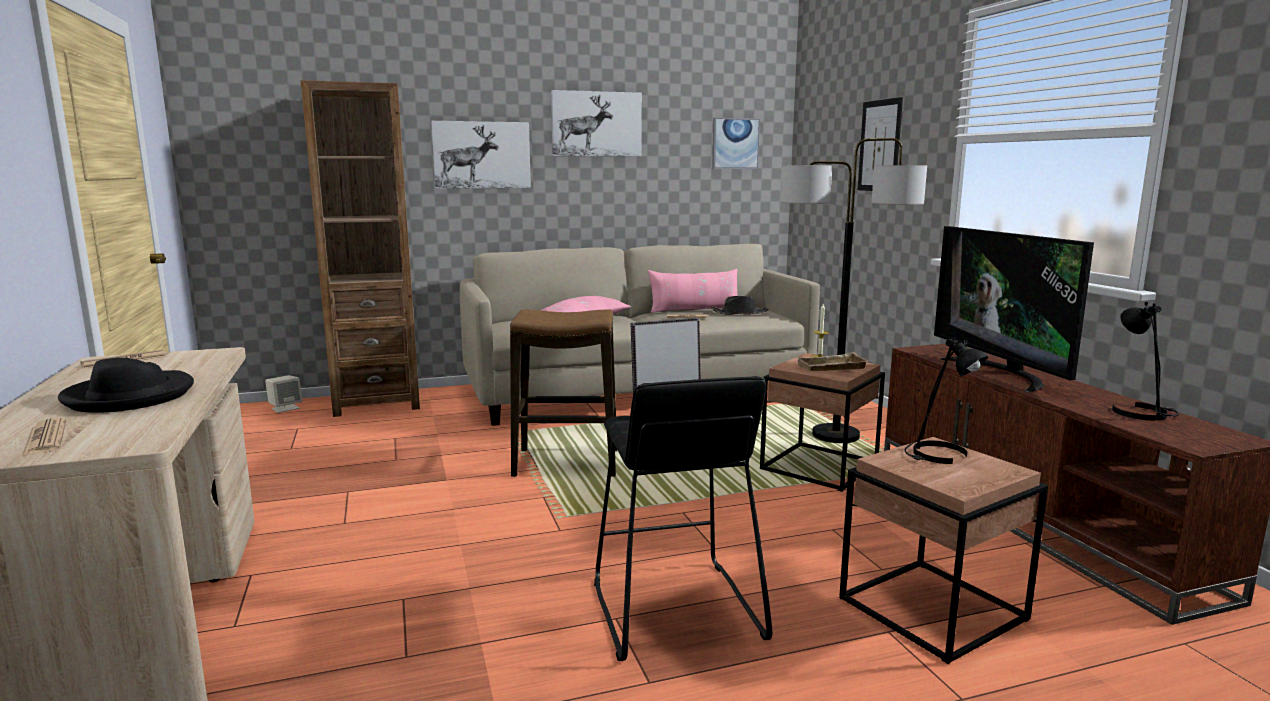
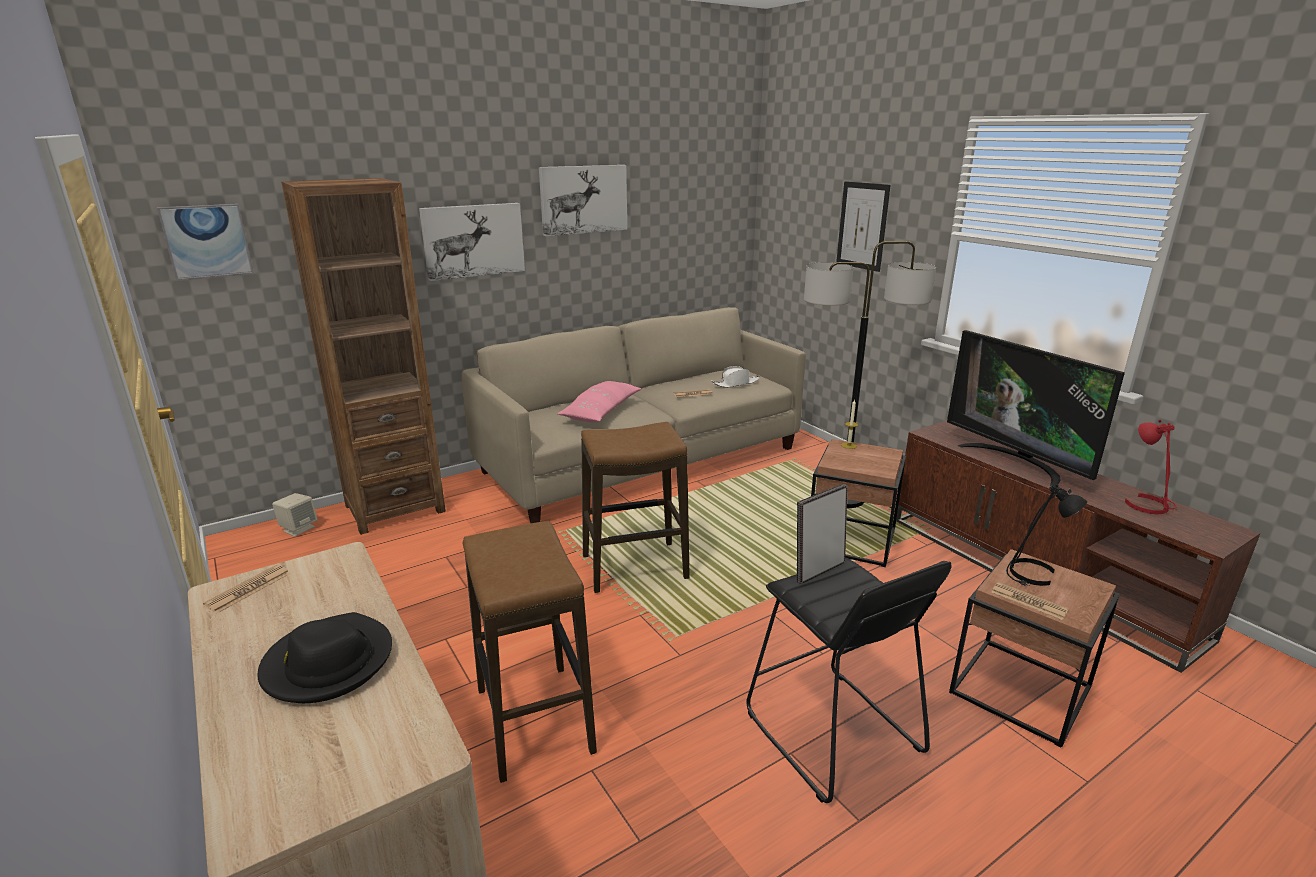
camera: 15 degrees left, 10 degrees up
(45, 438) = (314, 765): newspaper -> newspaper (1028, 601)
(379, 556) = (534, 720): none -> stool
(694, 310) = (690, 381): pink pillow -> none
(735, 143) = (708, 209): picture -> picture (207, 241)
(739, 313) = (736, 383): black hat -> white hat
(831, 368) = (868, 460): beige tray -> none
(1141, 412) = (1147, 504): black table lamp -> red table lamp

